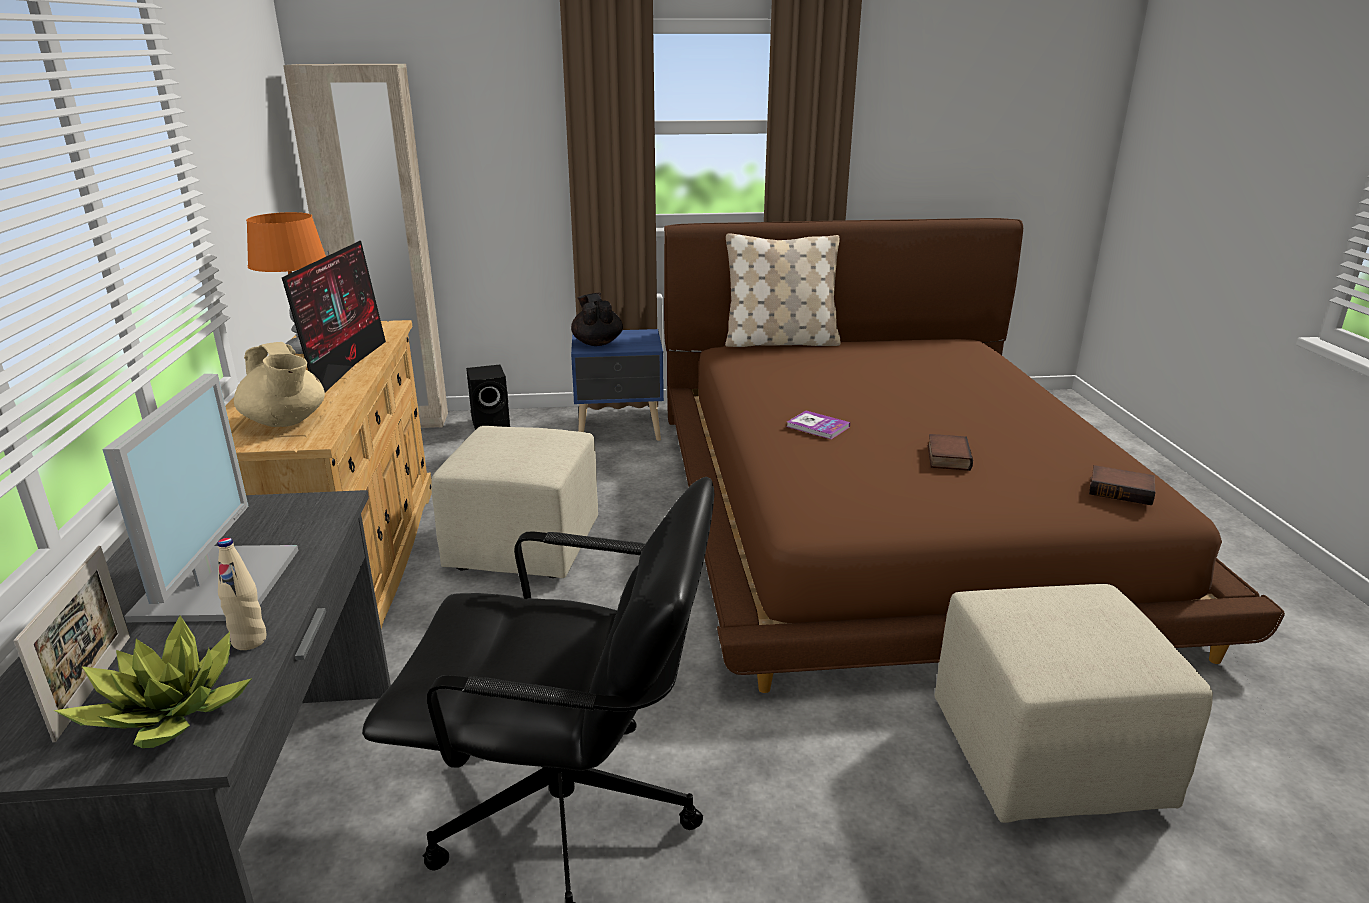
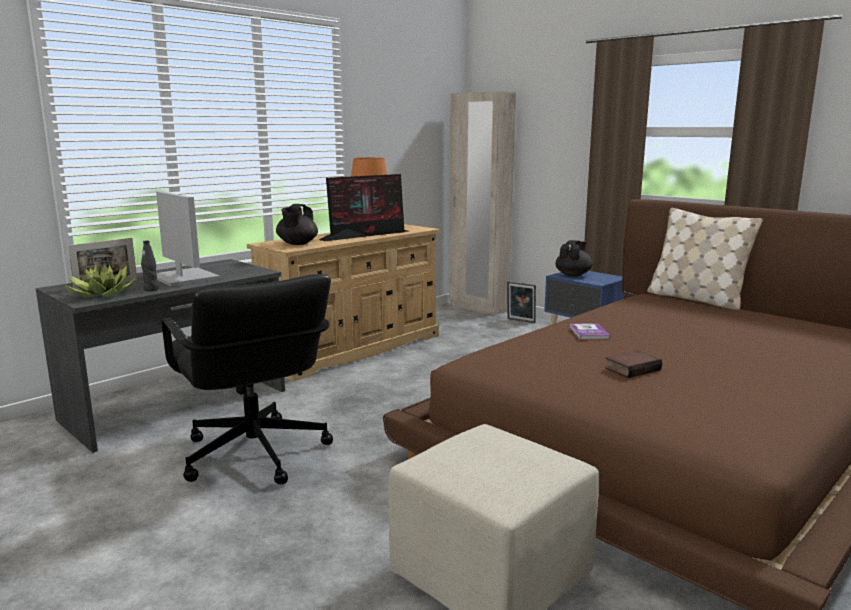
camera: 50 degrees right, 10 degrees down
(216, 582) = (183, 277): monitor -> monitor turned 90 degrees counterclockwise
(249, 641) = (151, 289): beige bottle -> black bottle
(285, 422) = (297, 244): beige teapot -> black teapot
(492, 424) = (520, 321): black speaker -> picture frame
(524, 548) = (429, 370): beige ottoman -> none
(1121, 490) = (722, 427): book -> none

